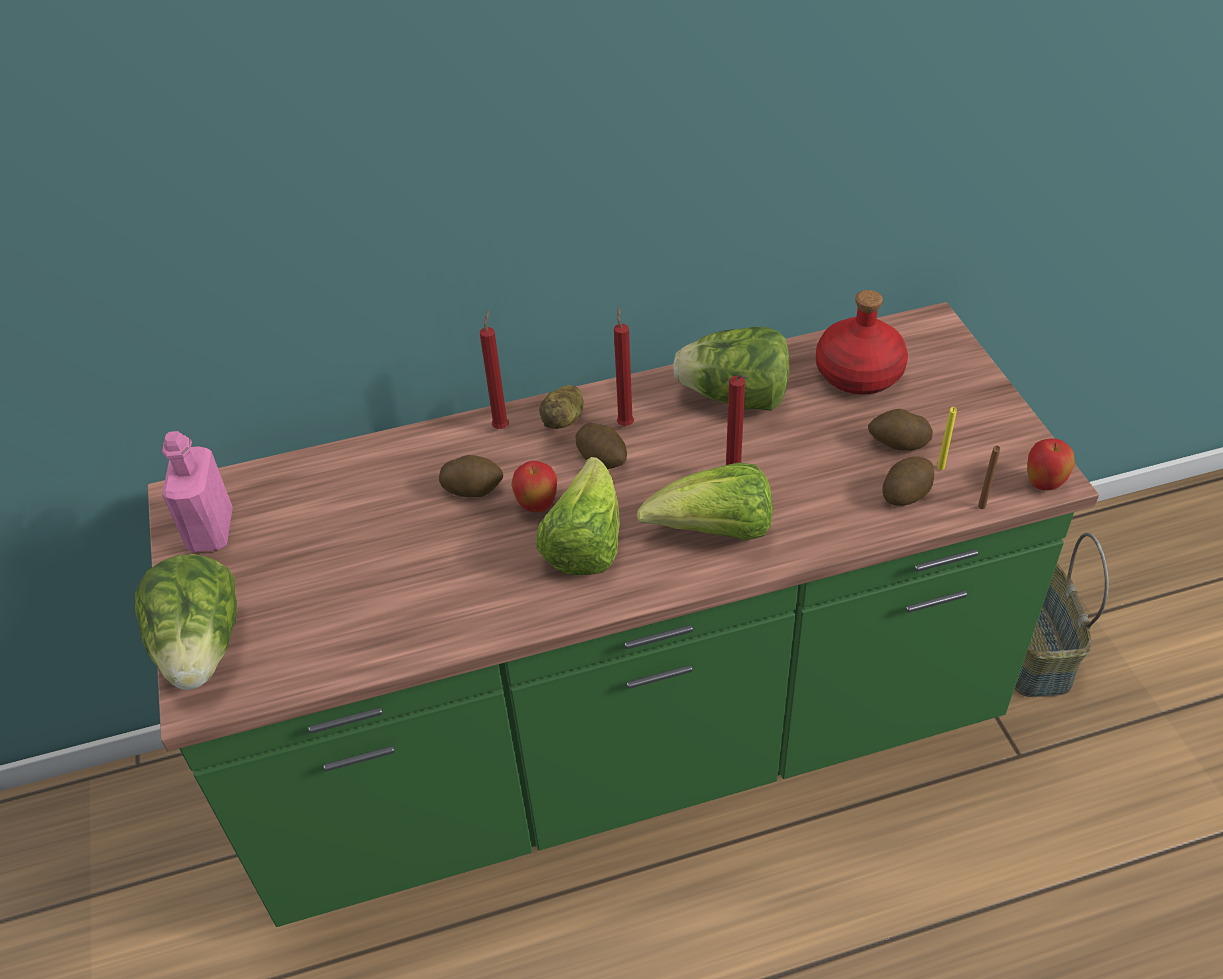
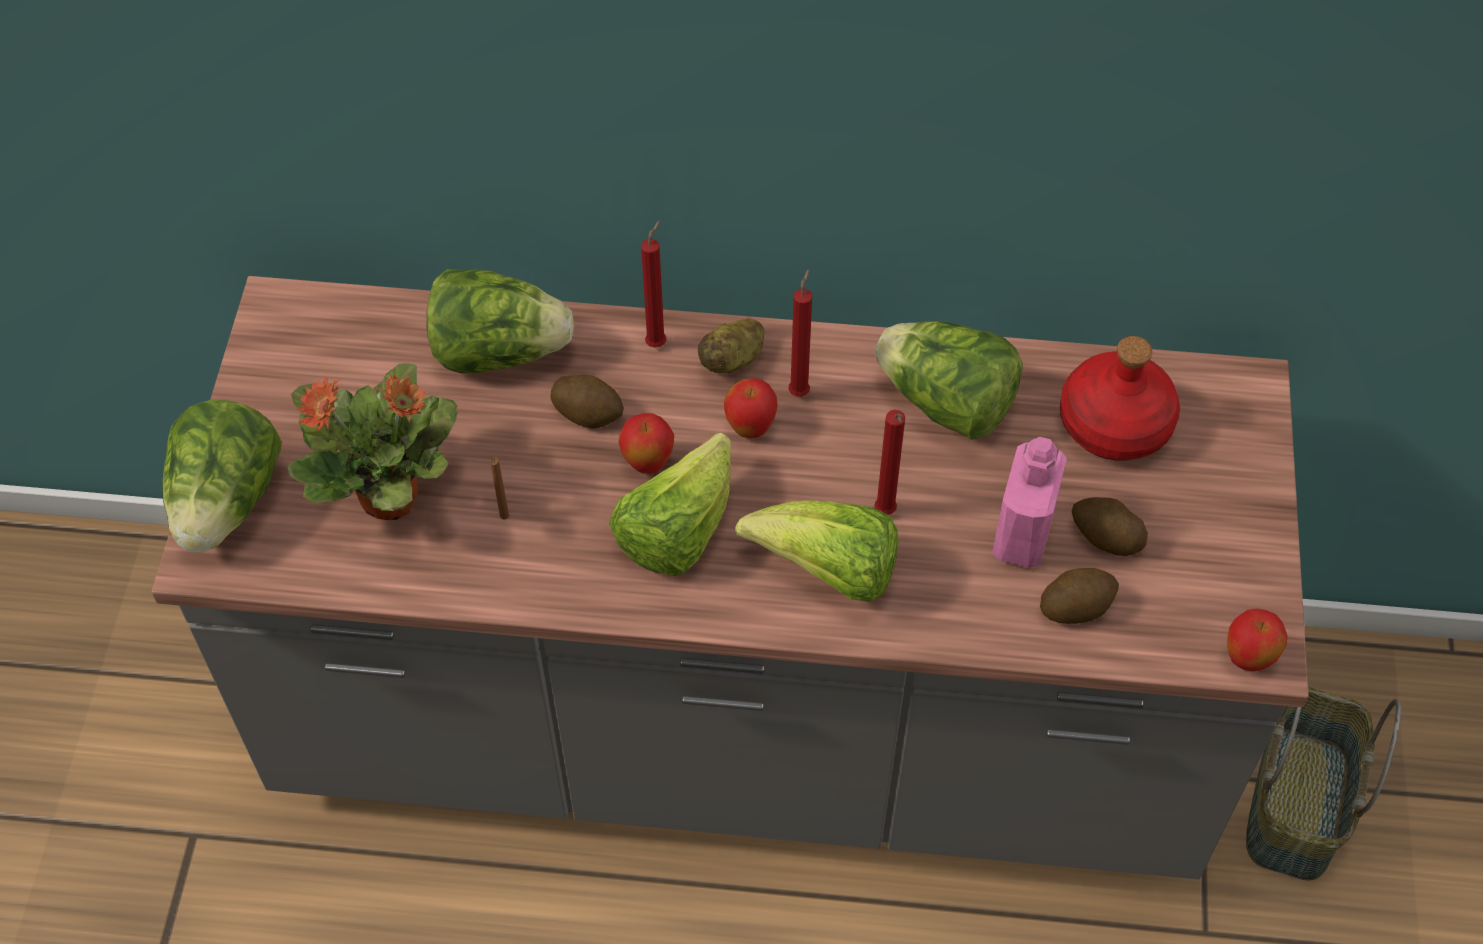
camera: 20 degrees right, 10 degrees up
(211, 530) = (290, 361): pink bottle -> pink bottle (1022, 536)
(342, 598) = (392, 498): none -> potted plant
(380, 470) = (498, 351): none -> lettuce
(602, 458) = (750, 428): potato -> apple
(626, 743) = (741, 729): green counter -> grey counter
(940, 467) = (1137, 589): yellow candle -> none
(981, 506) = (1155, 658): brown candle -> brown candle (504, 515)

